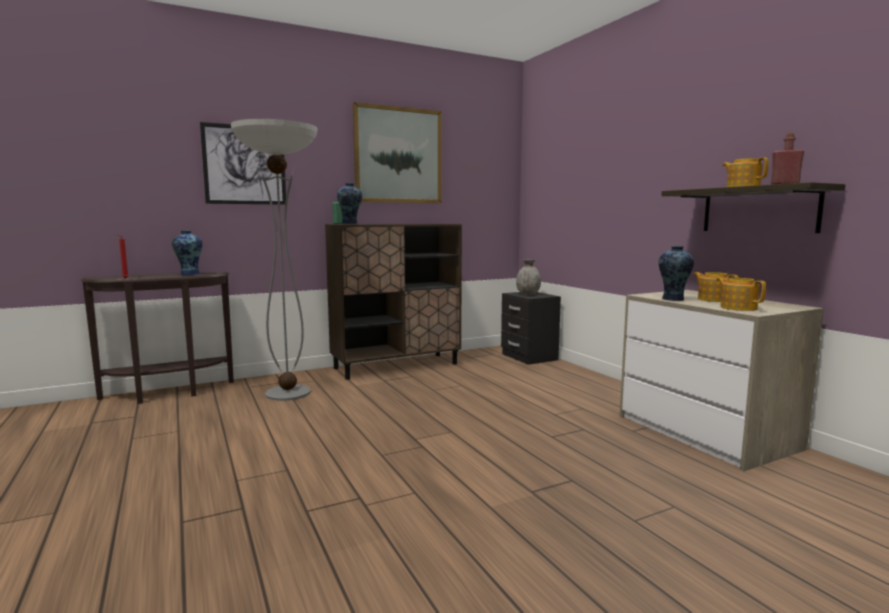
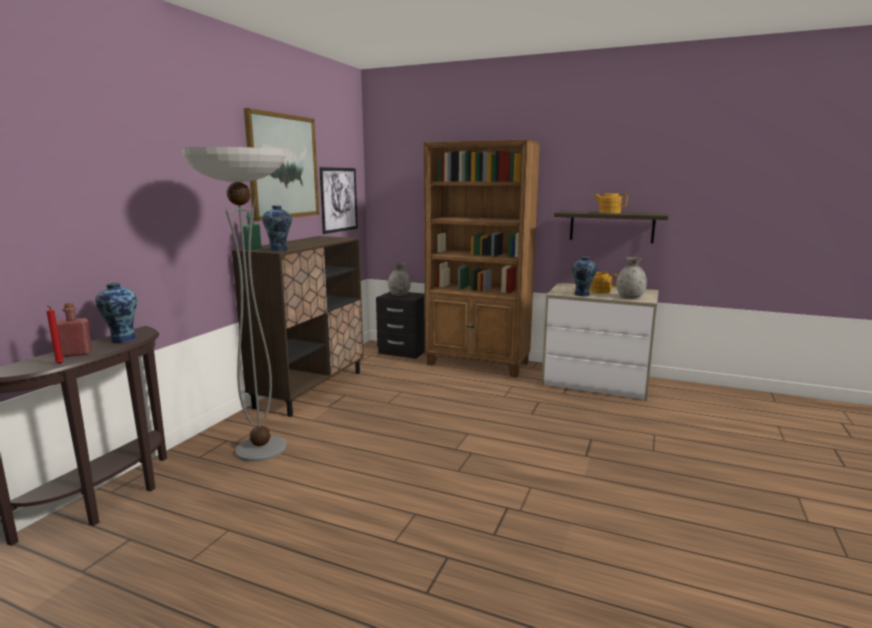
camera: 40 degrees left, 5 degrees up
(244, 165) = (148, 187): picture -> picture (339, 199)
(585, 382) = (478, 364): none -> brown bookcase
(738, 308) = (630, 297): teapot -> grey vase
(784, 184) = (642, 213): red bottle -> red bottle (77, 354)

